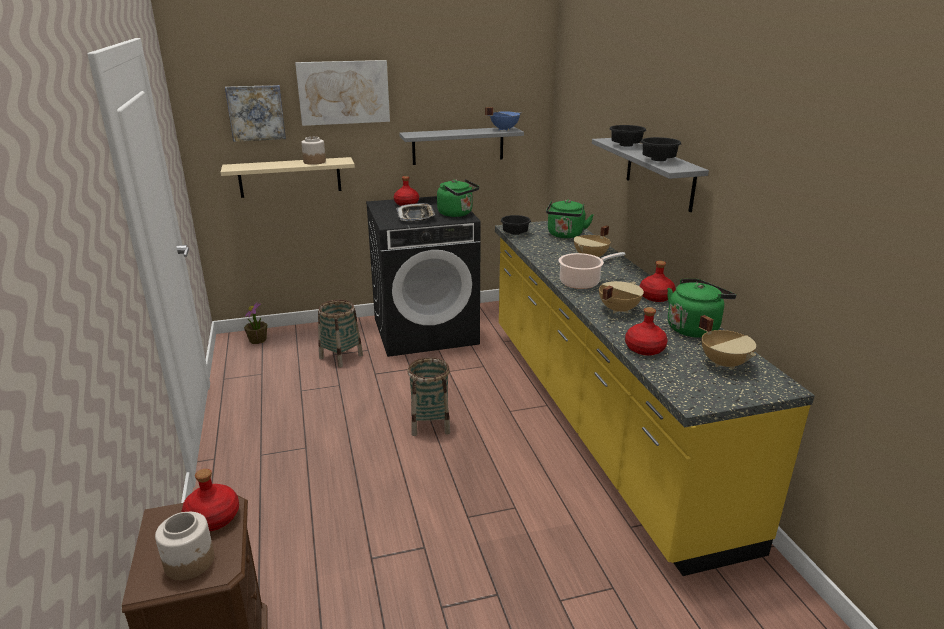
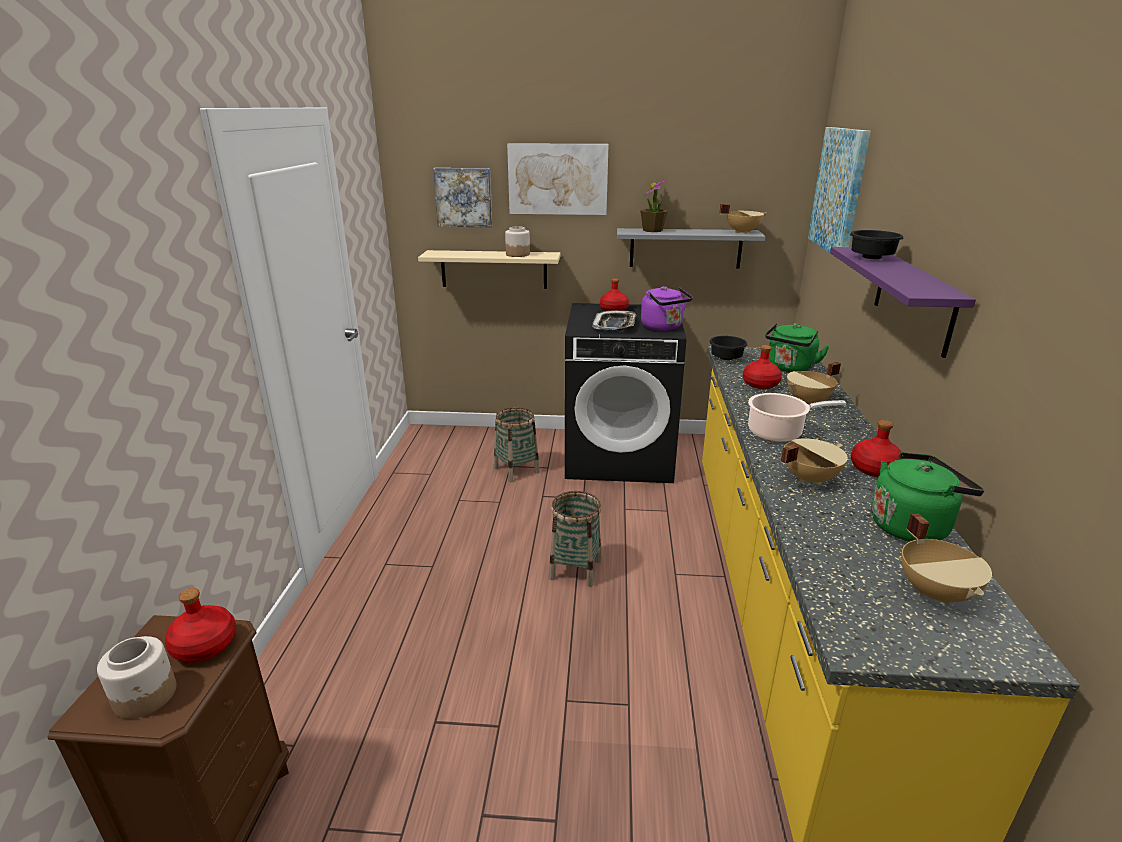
camera: 20 degrees right, 0 degrees up
(258, 340) = (444, 437): potted plant -> potted plant (653, 230)
(457, 214) = (663, 327): green kettle -> purple kettle
(504, 129) = (742, 232): blue cooking pot -> beige cooking pot
(579, 93) = (839, 190): none -> picture
(644, 348) = (818, 543): red bottle -> red bottle (760, 384)
(658, 160) = (904, 280): black bowl -> none
(659, 173) = (913, 299): grey shelf -> purple shelf

